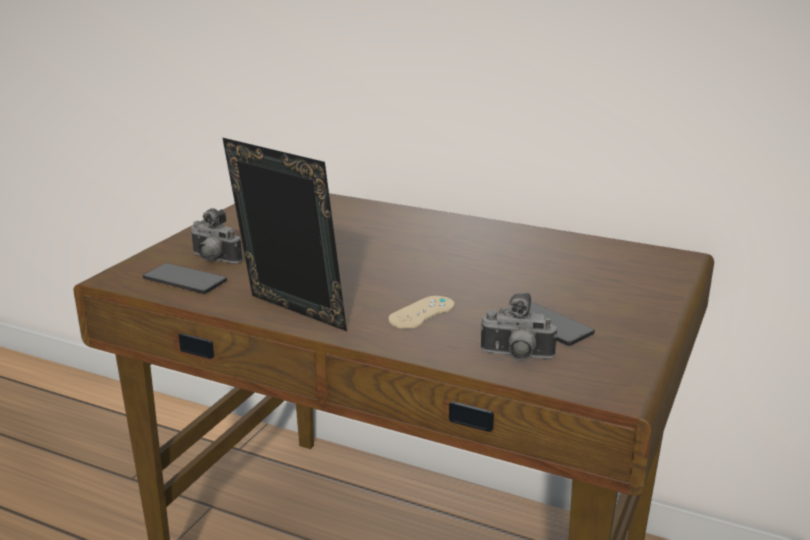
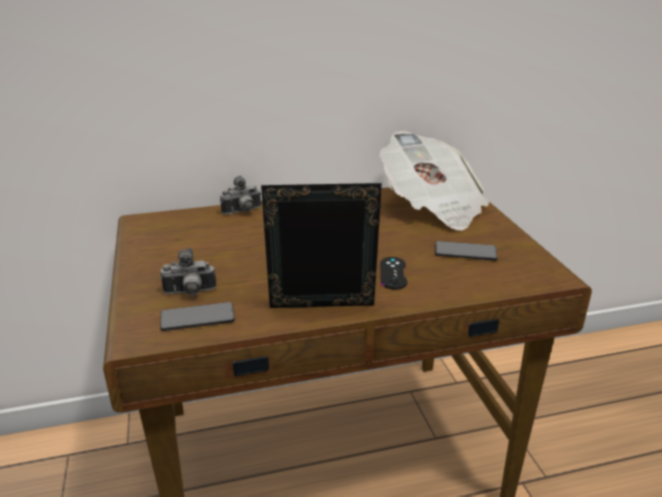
camera: 40 degrees left, 5 degrees up
(421, 313) = (393, 273): beige game controller -> black game controller
(516, 357) = (485, 278): camera -> camera (243, 212)
(601, 269) = (432, 207): none -> newspaper

